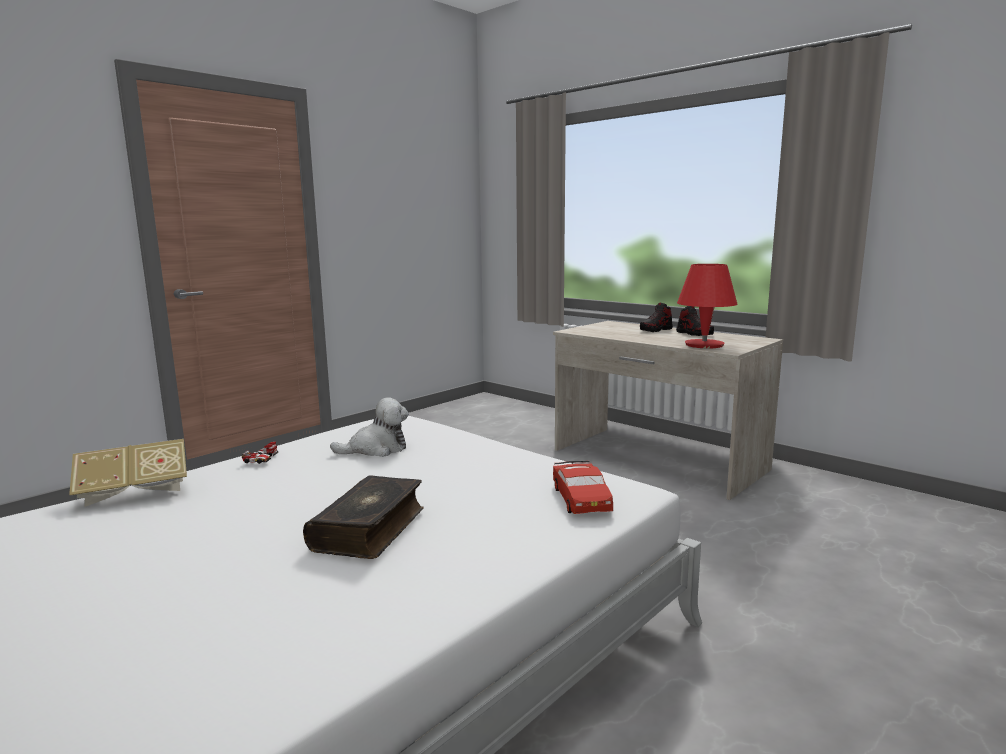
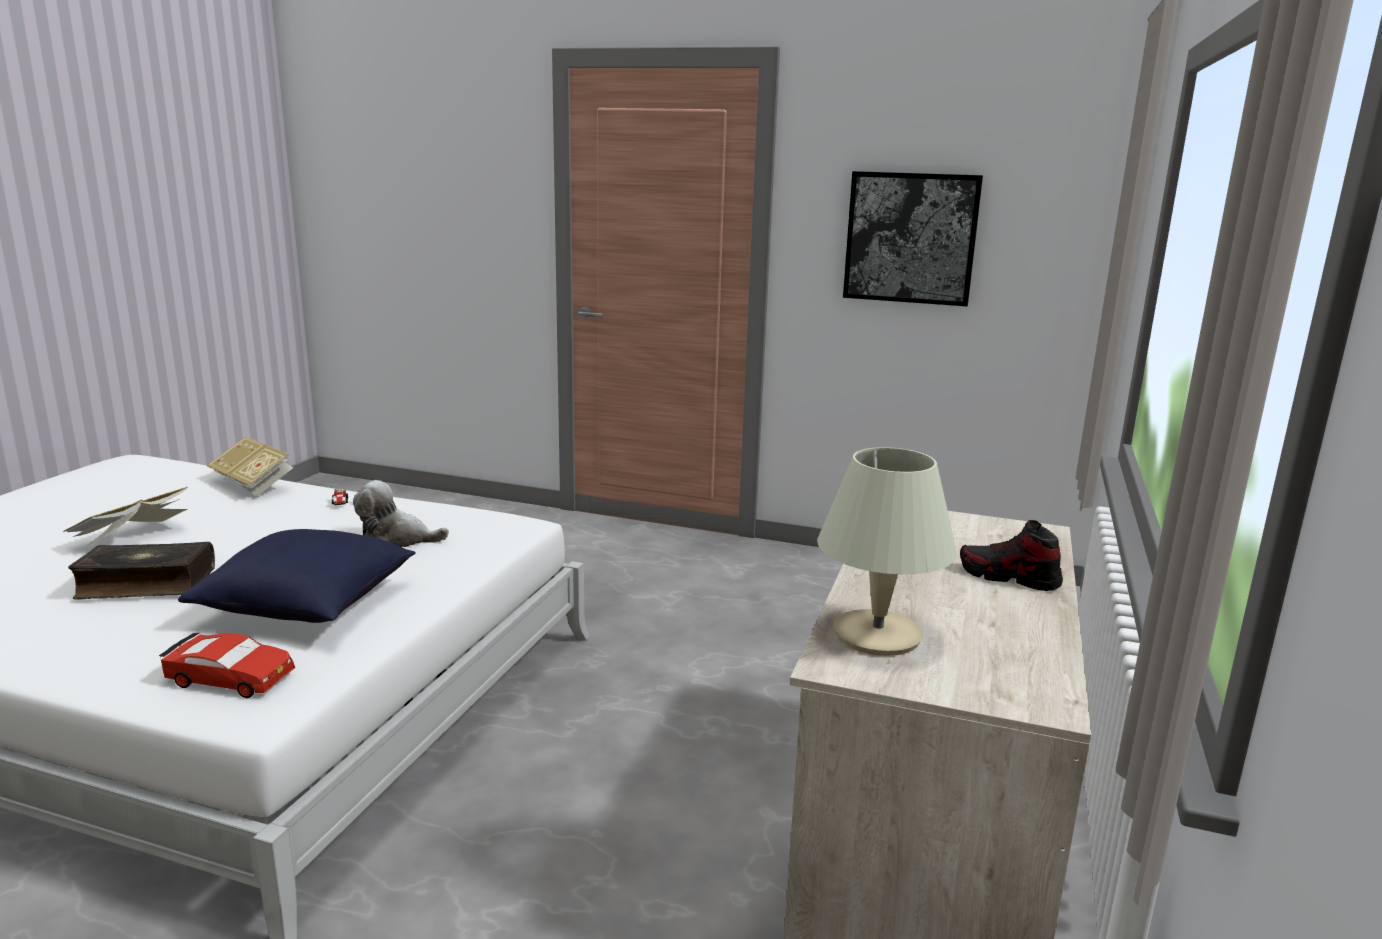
camera: 65 degrees right, 5 degrees up
(217, 543) = (134, 538): none -> book
(376, 449) = (396, 540): plush toy -> plush toy turned 135 degrees clockwise
(392, 215) = (910, 238): none -> picture
(478, 476) = (308, 607): none -> blue pillow
(581, 498) = (230, 678): red toy car -> red toy car turned 135 degrees counterclockwise
(694, 334) = (1014, 618): shoe -> none
(704, 345) = (878, 634): red table lamp -> beige table lamp

